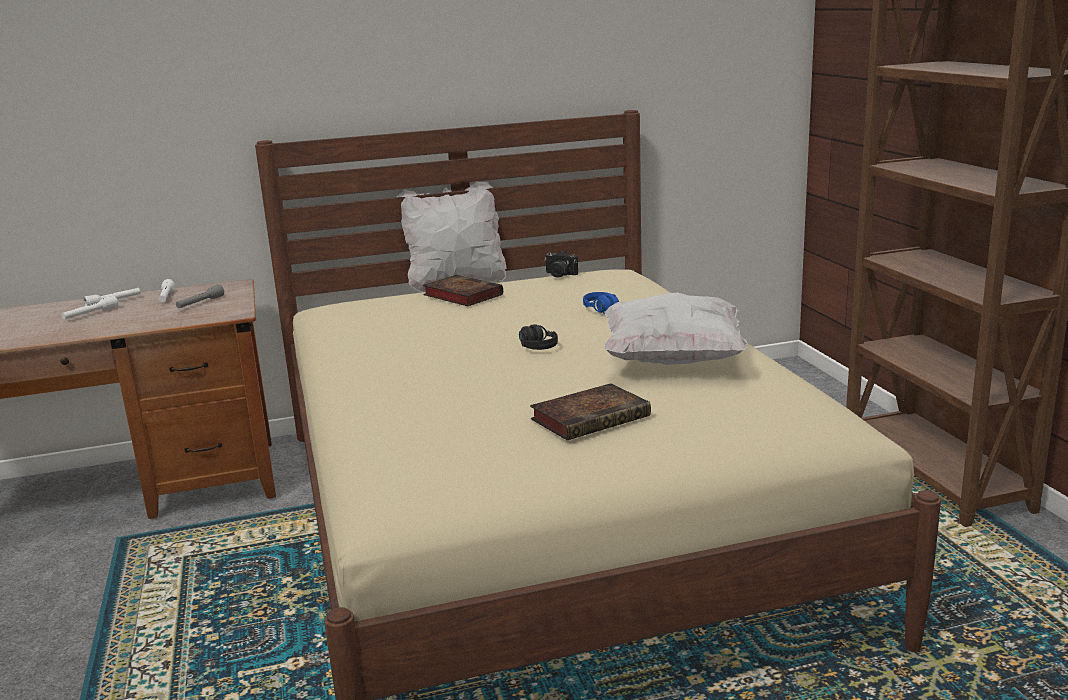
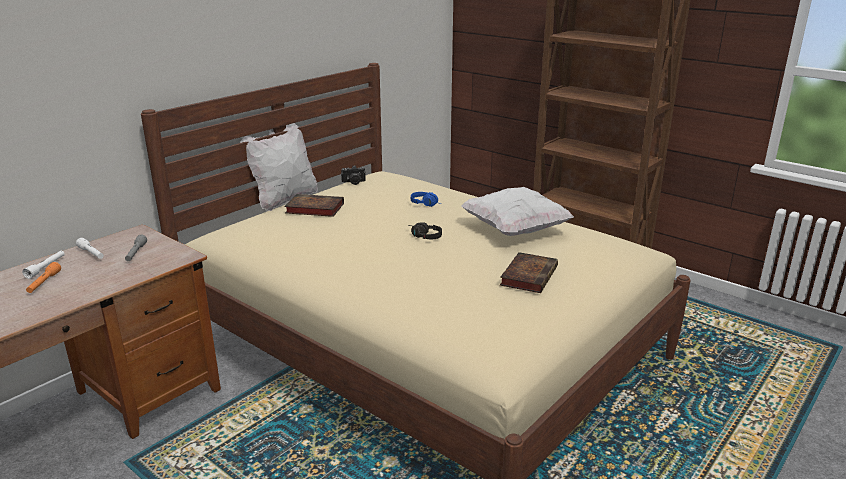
camera: 35 degrees left, 5 degrees up
(90, 314) = (44, 283): white flashlight -> orange flashlight

